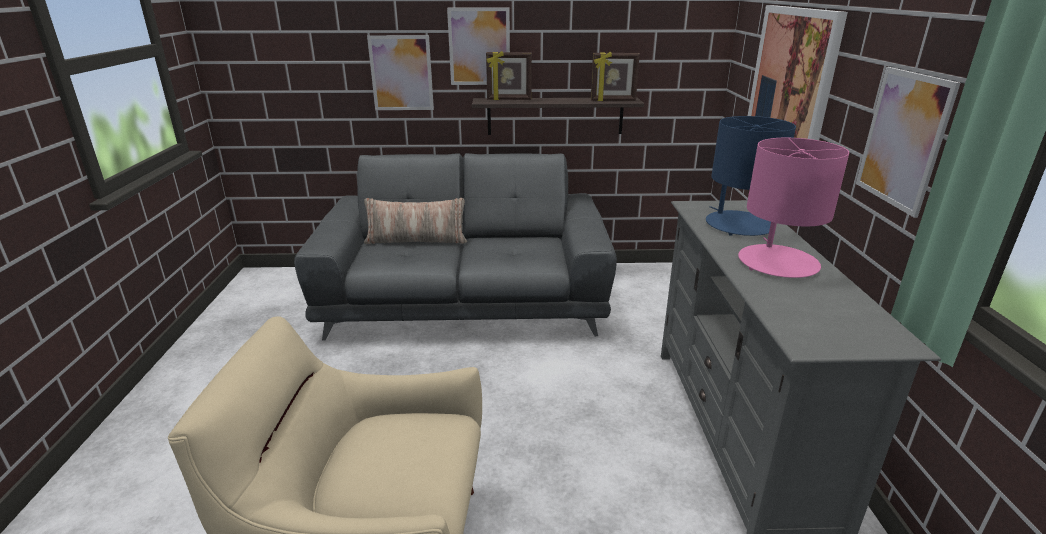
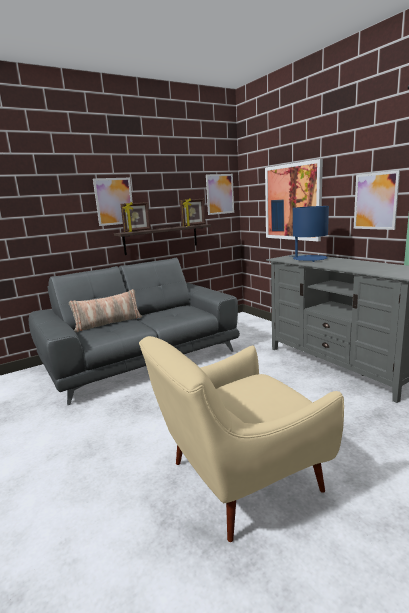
camera: 30 degrees left, 10 degrees down
(401, 73) = (66, 221): picture -> picture (220, 194)
(777, 262) = (347, 263): pink table lamp -> none

